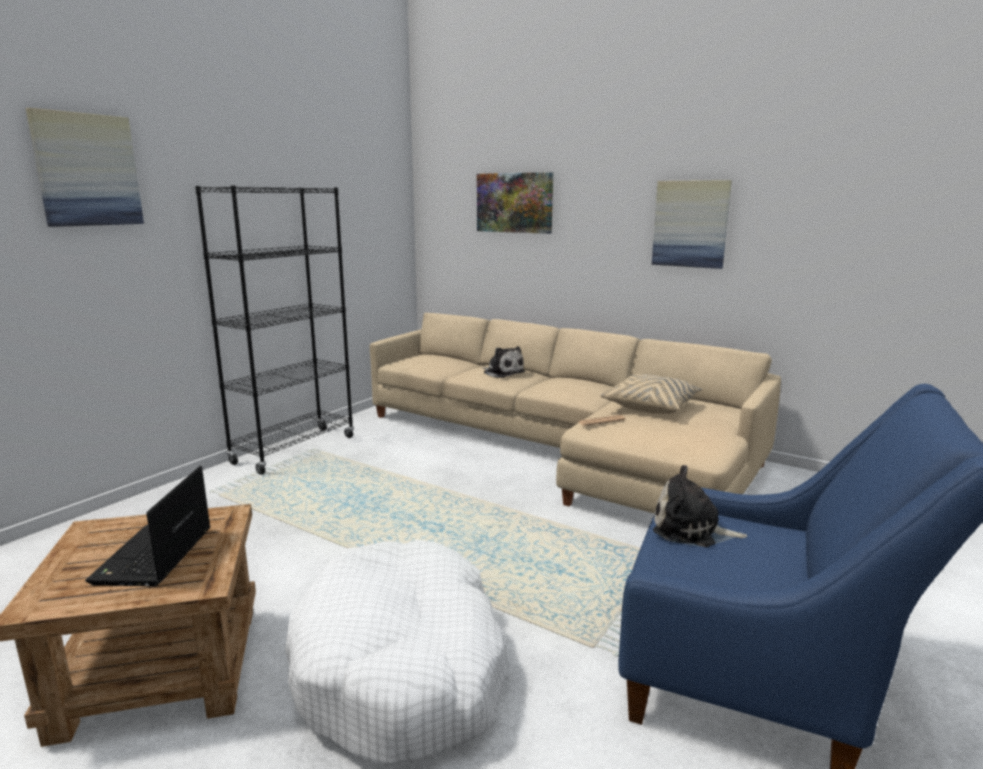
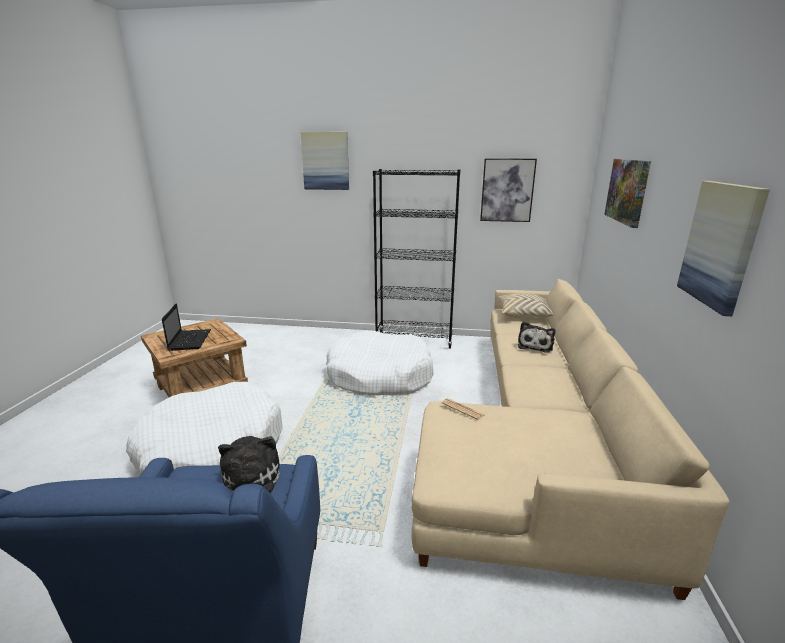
camera: 65 degrees right, 5 degrees up
(153, 557) = (190, 340): laptop -> laptop turned 105 degrees clockwise
(348, 215) = (507, 190): none -> picture
(358, 492) = (379, 376): none -> white dog bed
(651, 406) = (535, 429): beige pillow -> beige pillow (524, 315)

